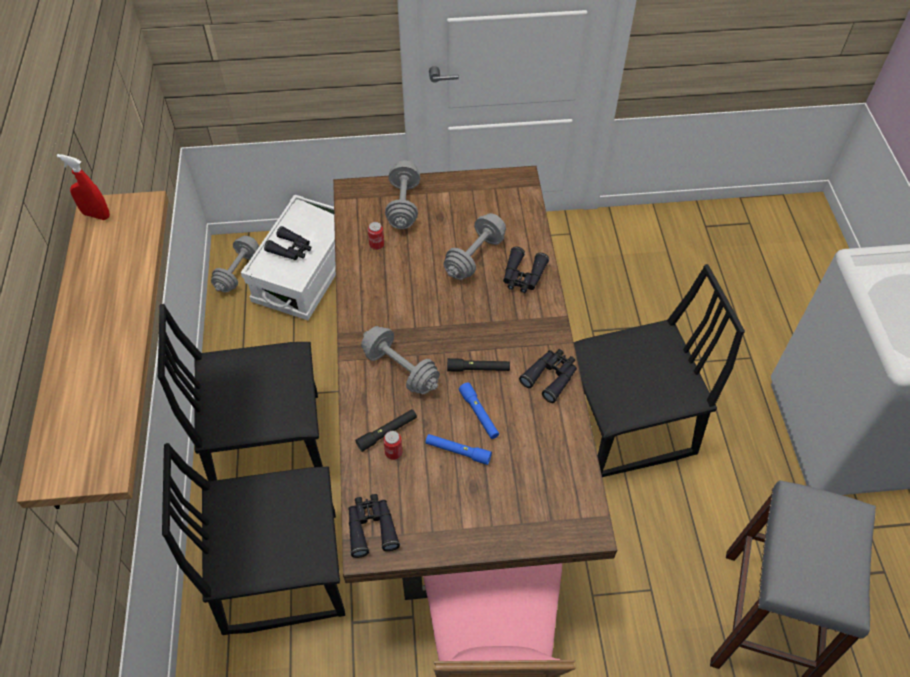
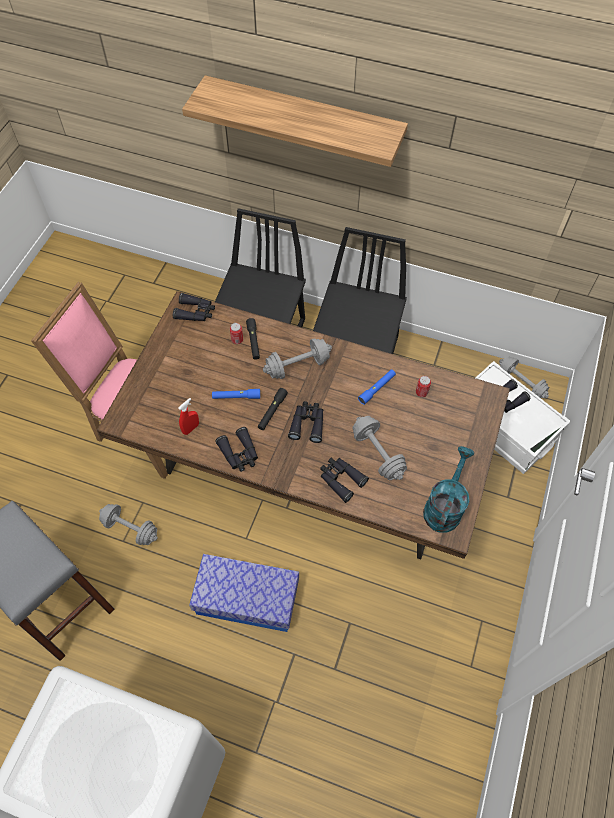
camera: 115 degrees right, 5 degrees up
(96, 215) = (385, 127): red spray bottle -> red spray bottle (191, 428)
(403, 205) = (457, 426): grey dumbbell -> grey dumbbell (130, 528)
(458, 451) = (216, 373): blue flashlight -> blue flashlight (377, 388)
(474, 329) = (307, 424): none -> black binoculars
(500, 191) = (444, 506): none -> turquoise watering can
(628, 426) = (247, 598): black chair -> storage box

